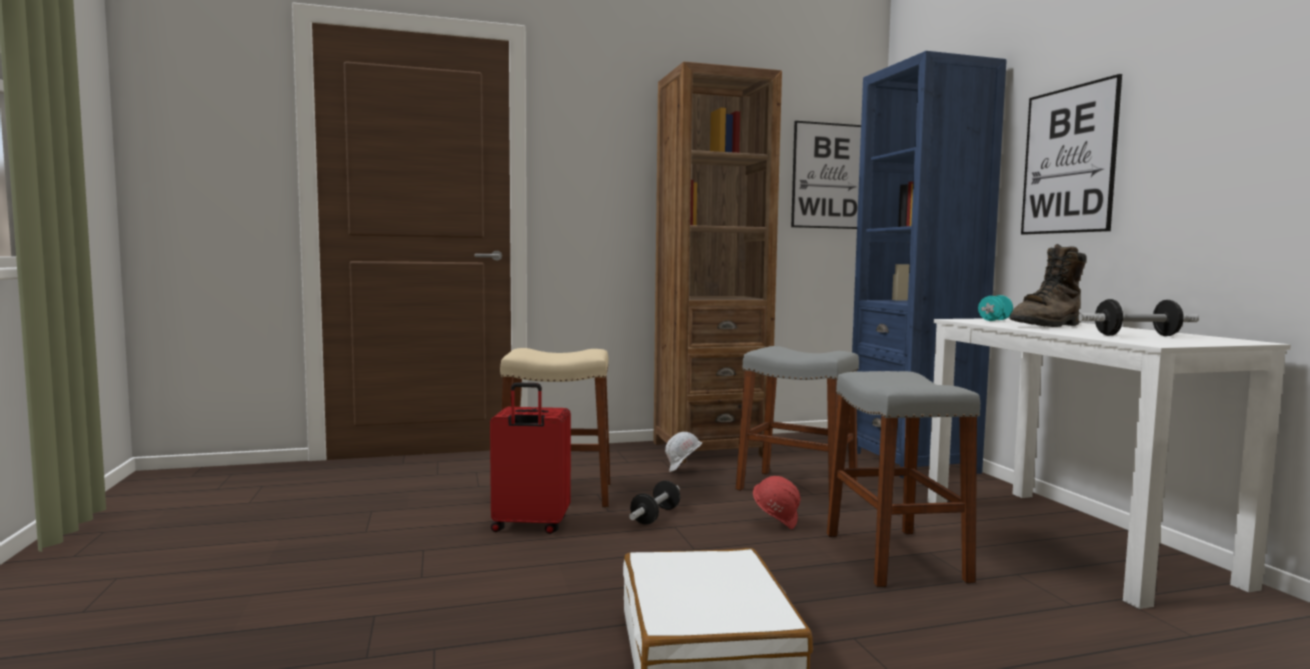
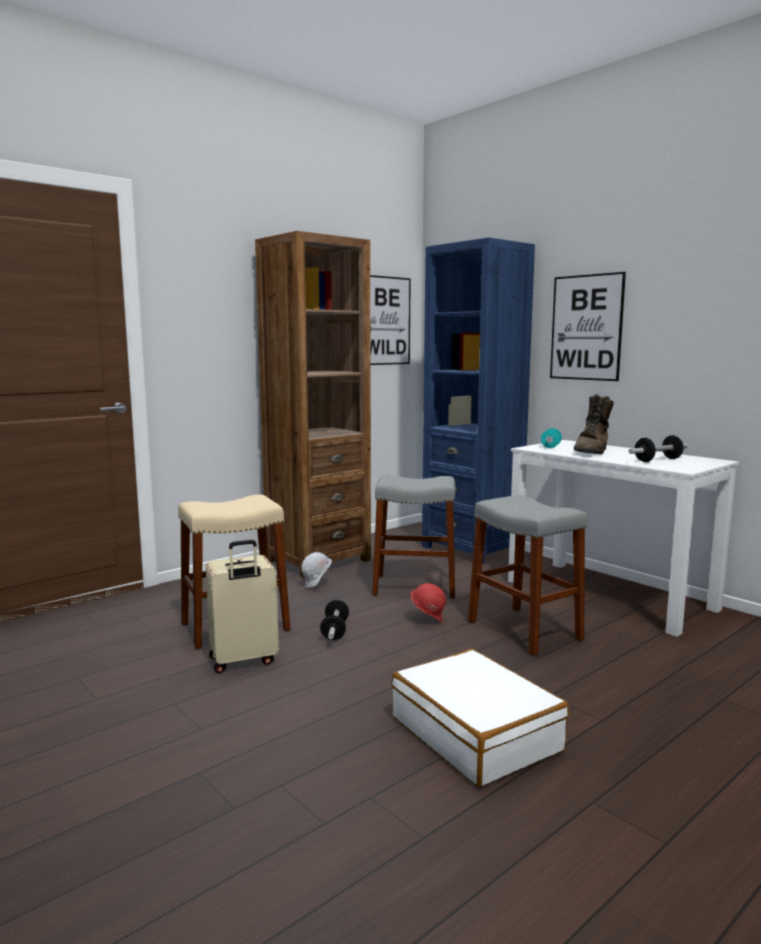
camera: 25 degrees left, 5 degrees up
(530, 526) = (243, 661): red suitcase -> beige suitcase

